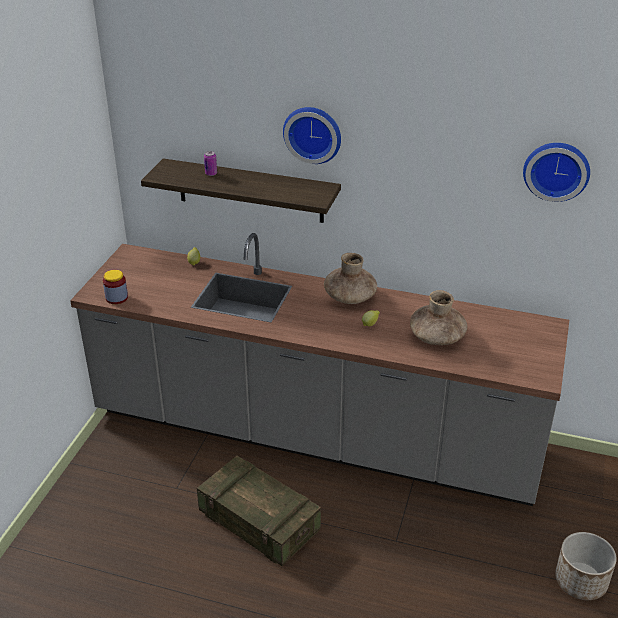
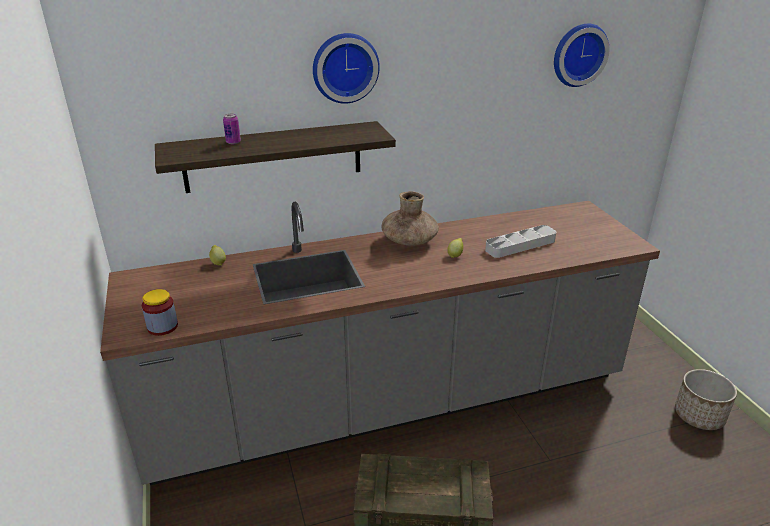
camera: 35 degrees left, 5 degrees down
(437, 337) = (520, 245): brown vase -> grey tray

